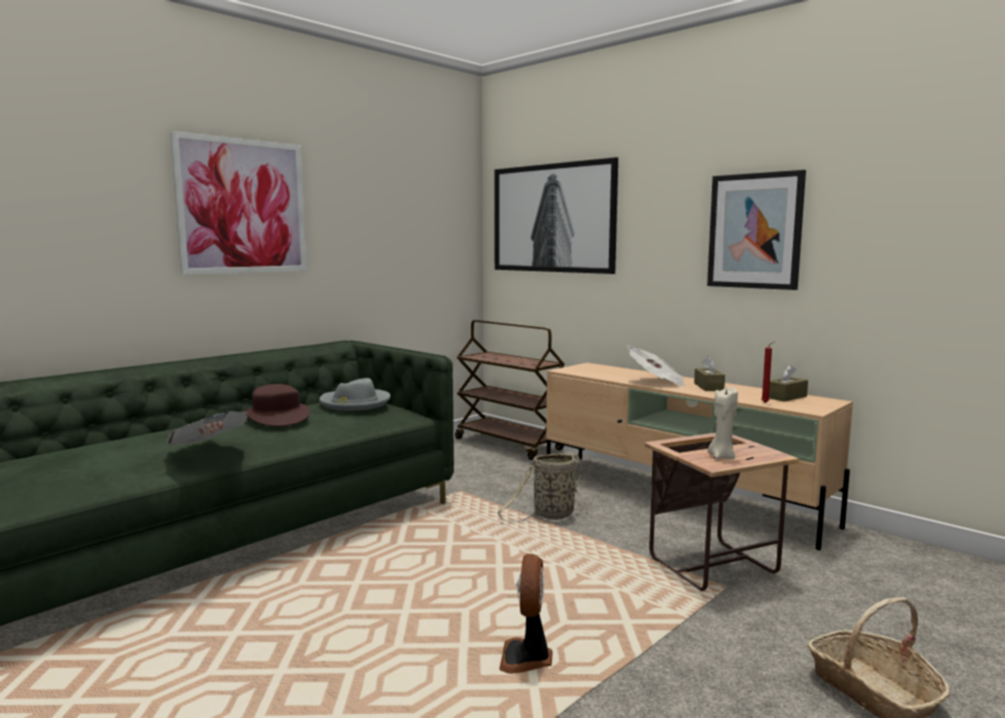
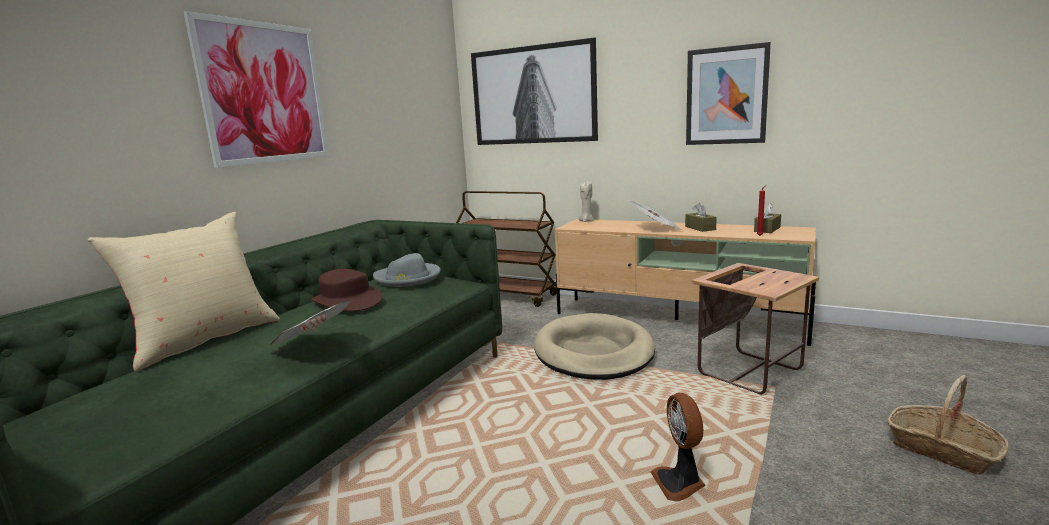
camera: 15 degrees left, 5 degrees up
(131, 433) = (204, 340): none -> beige pillow
(551, 515) = (593, 352): basket -> beige dog bed
(721, 456) = (765, 283): beige candle -> beige candle (586, 221)

